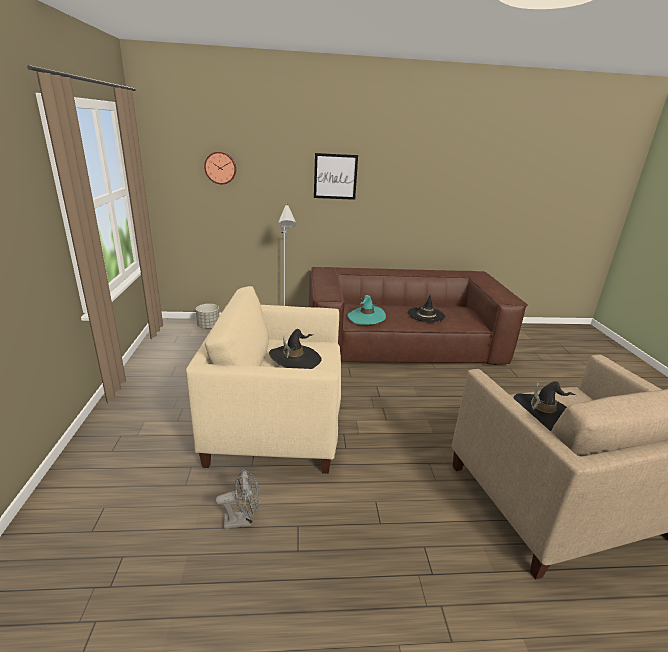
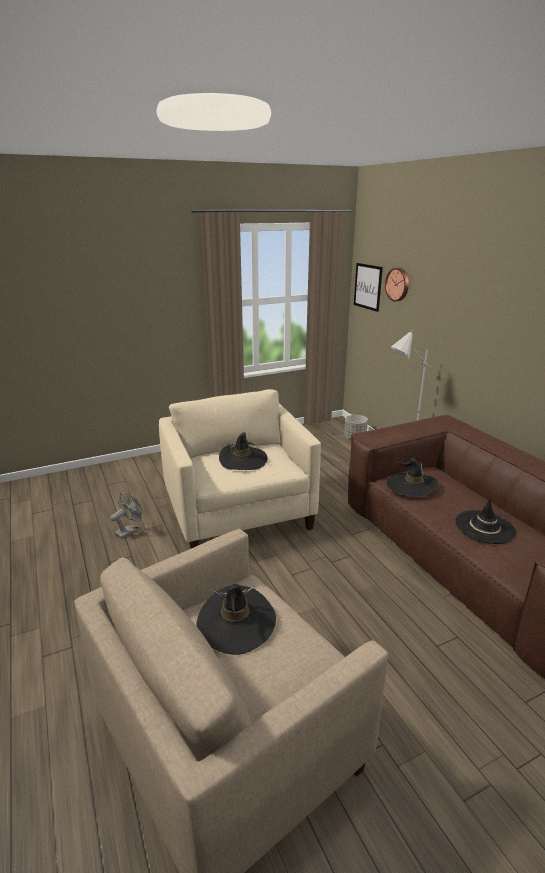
camera: 70 degrees right, 0 degrees up
(243, 520) = (129, 530): grey fan -> grey fan turned 105 degrees counterclockwise
(335, 176) = (493, 309): picture -> picture (368, 286)
(366, 317) = (411, 486): turquoise hat -> black hat

